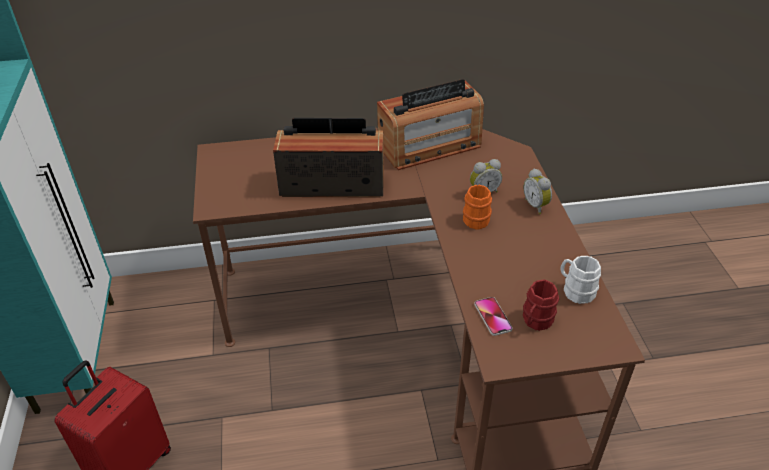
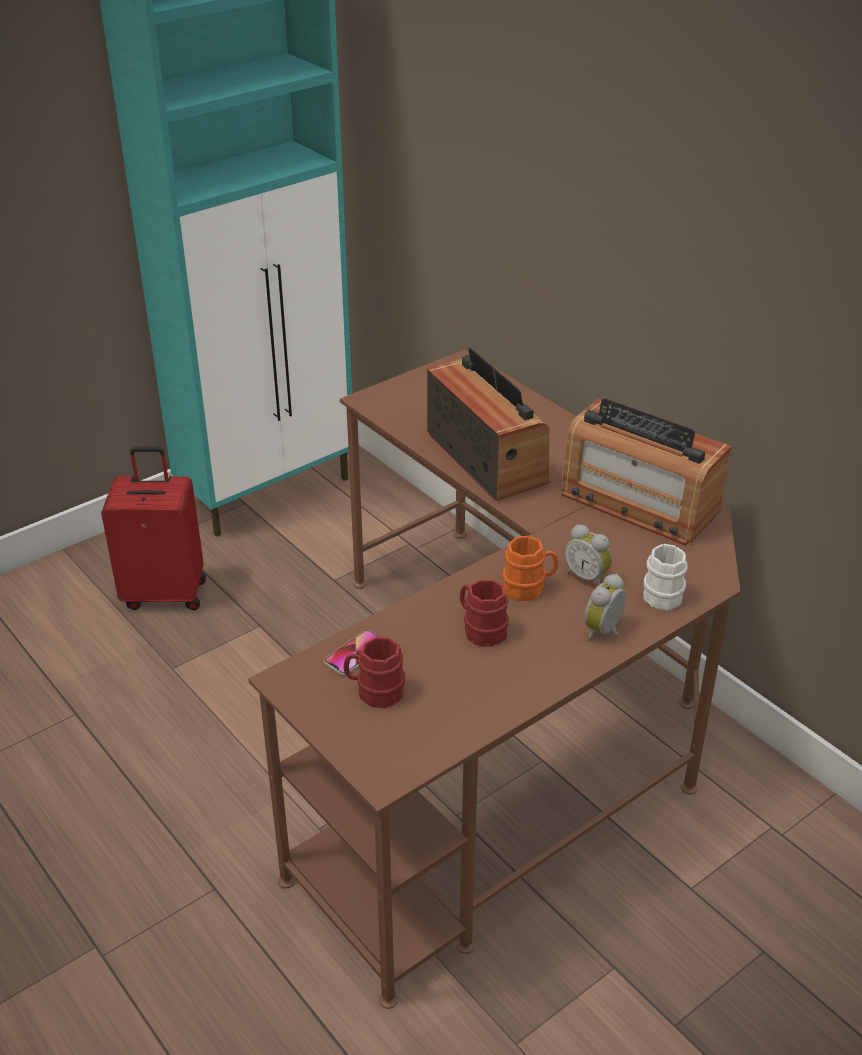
camera: 60 degrees right, 5 degrees down
(504, 252) = (480, 630): none -> red mug
(575, 290) = (459, 713): white mug -> white mug (663, 593)

